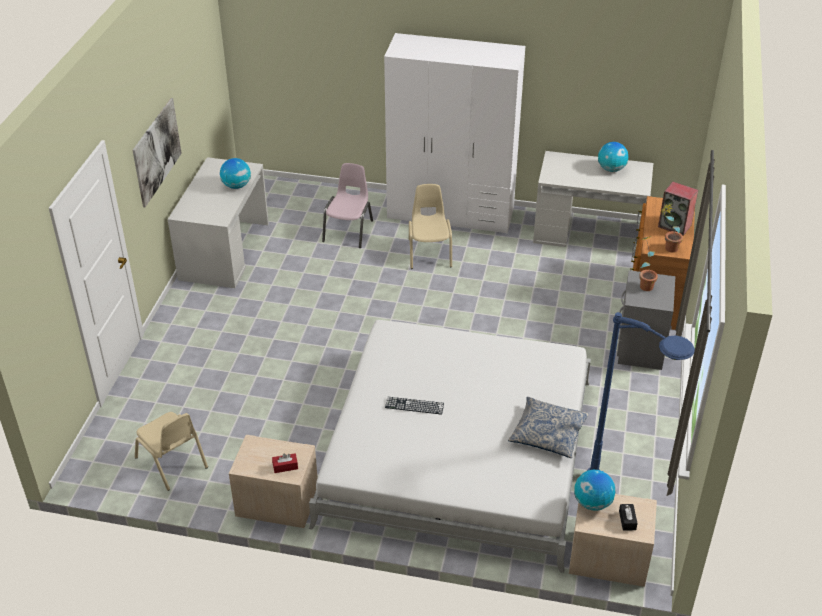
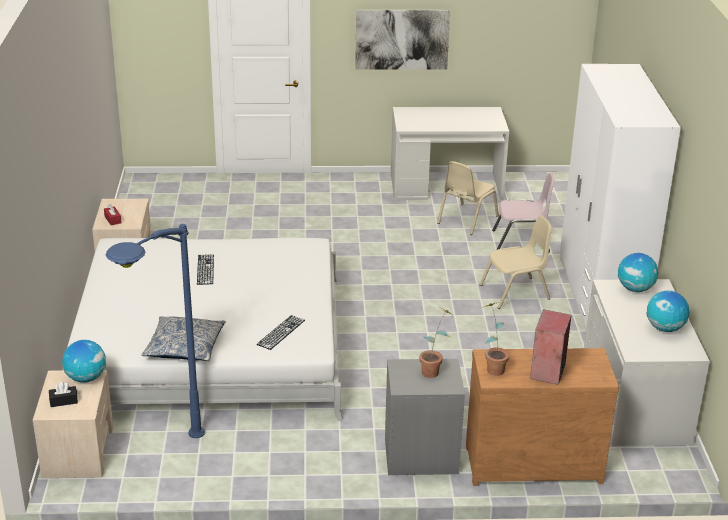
camera: 75 degrees right, 10 degrees down
(172, 462) = (161, 211): beige chair -> beige chair (466, 219)
(236, 186) = (463, 125): globe -> globe (635, 289)
(536, 370) = (281, 332): none -> keyboard

